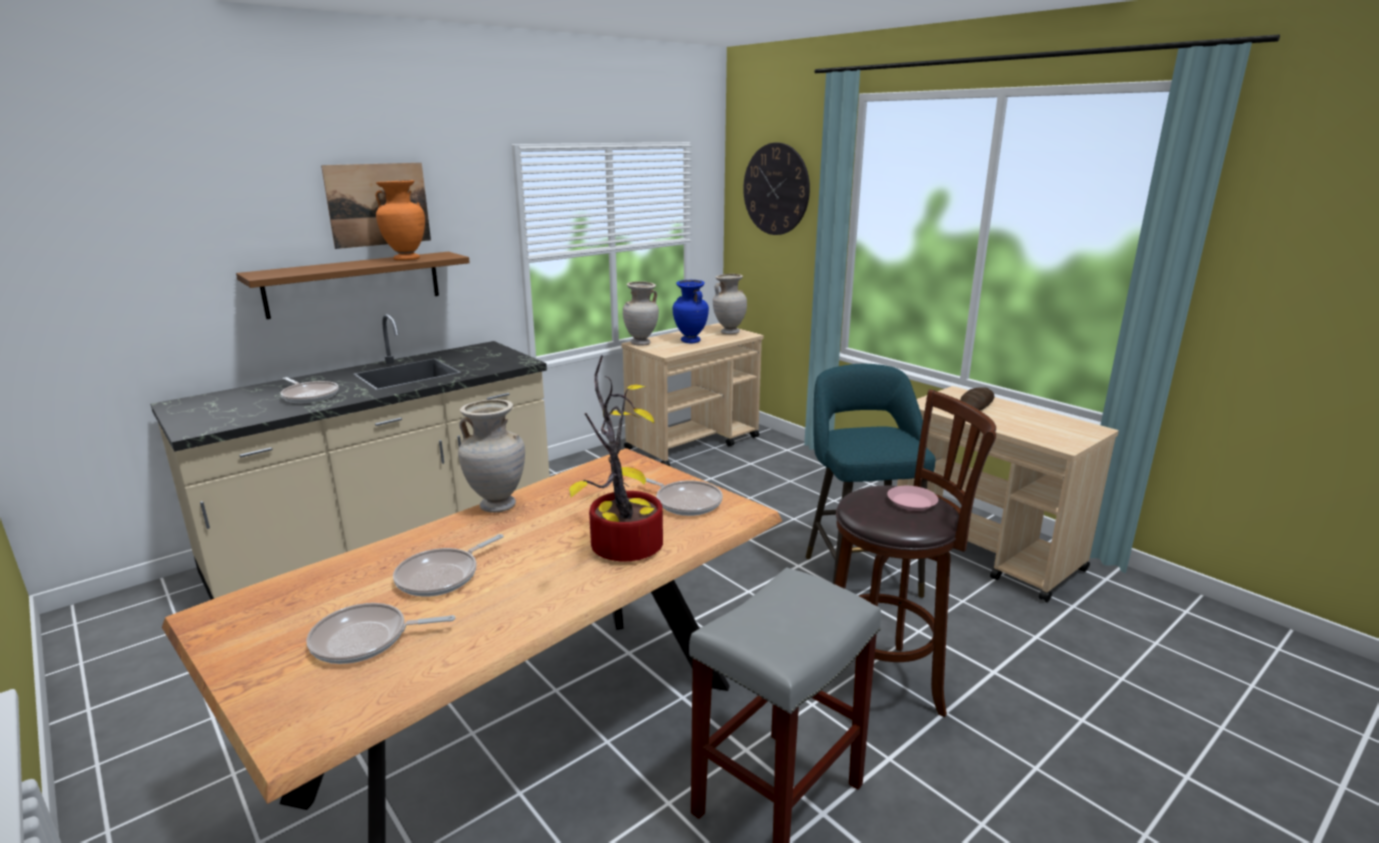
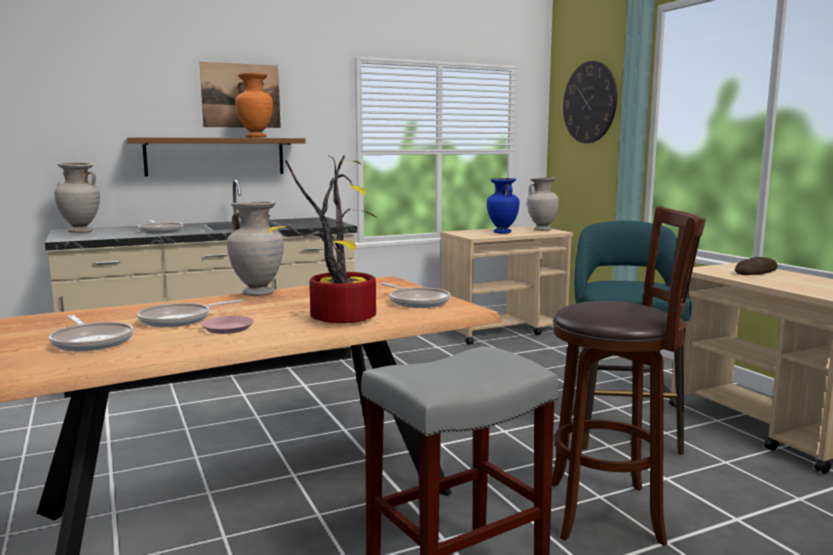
camera: 15 degrees right, 10 degrees down
(365, 640) = (91, 341): frying pan -> frying pan turned 135 degrees counterclockwise
(641, 343) = (457, 232): beige vase -> beige vase (80, 232)
(911, 502) = (628, 308): pink plate -> pink plate (227, 328)

